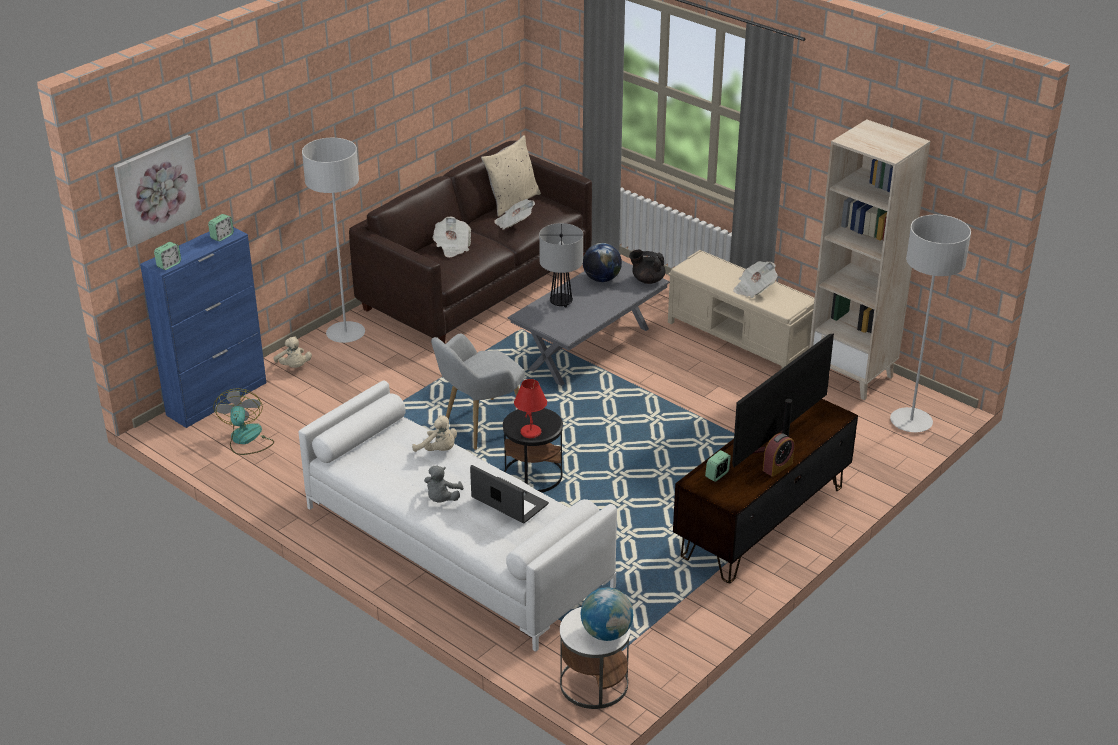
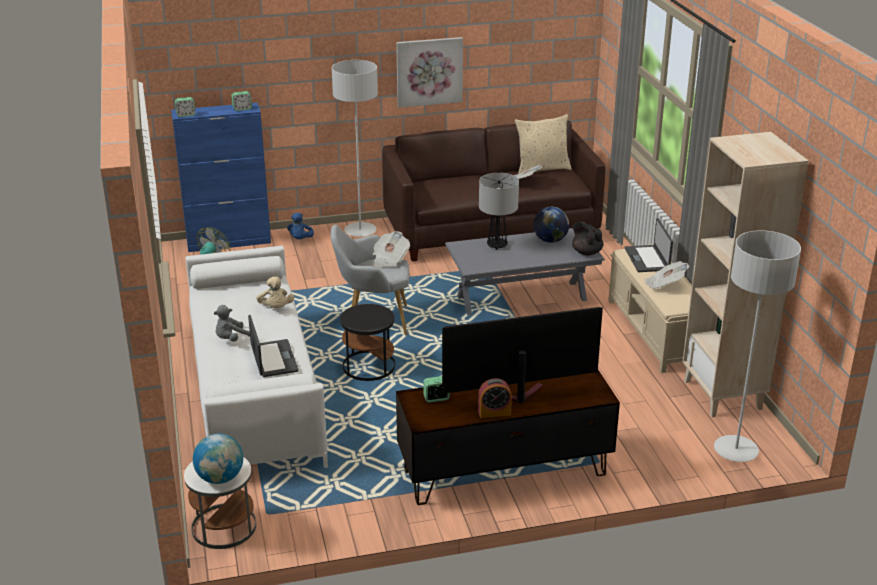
camera: 35 degrees right, 5 degrees down
(156, 189) = (194, 55): picture -> picture (429, 71)
(294, 367) = (300, 239): beige plush toy -> blue plush toy
(452, 247) = (456, 183): newspaper -> newspaper (389, 259)
(531, 432) = (357, 322): red table lamp -> none
(711, 268) = (647, 259): none -> laptop

